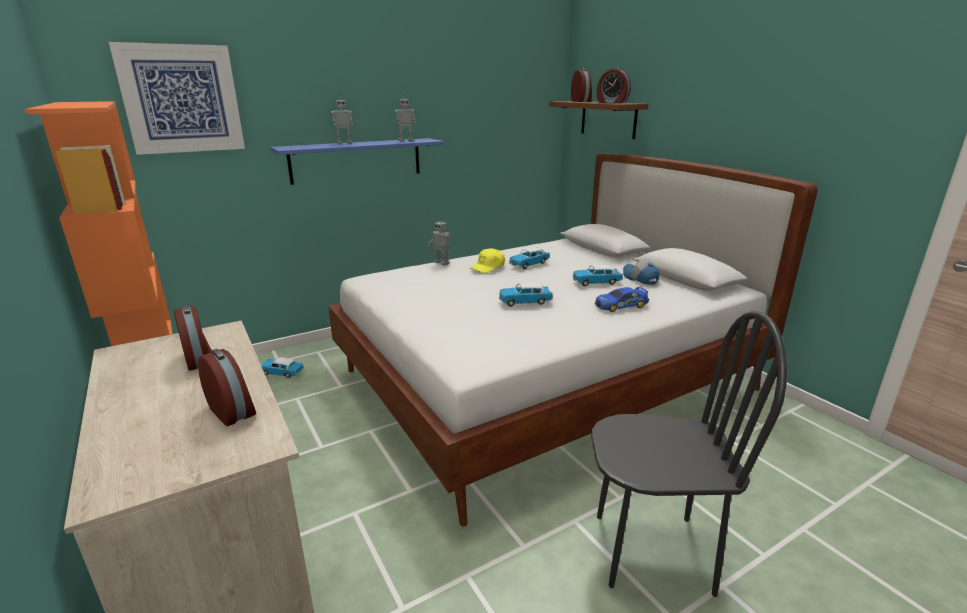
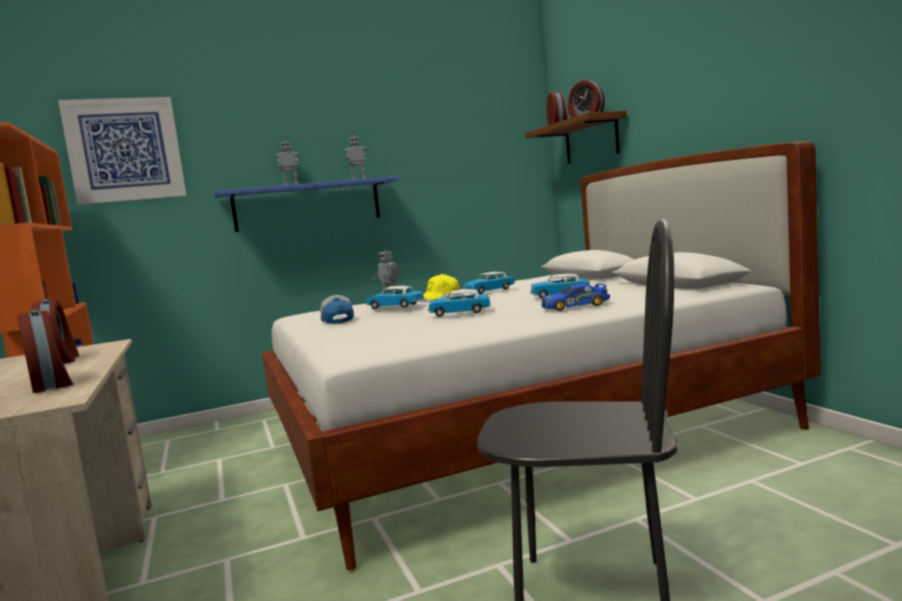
camera: 10 degrees right, 15 degrees down
(281, 373) = (215, 438): toy car -> toy car (395, 306)
(639, 278) = (617, 289): cap -> cap (336, 320)

